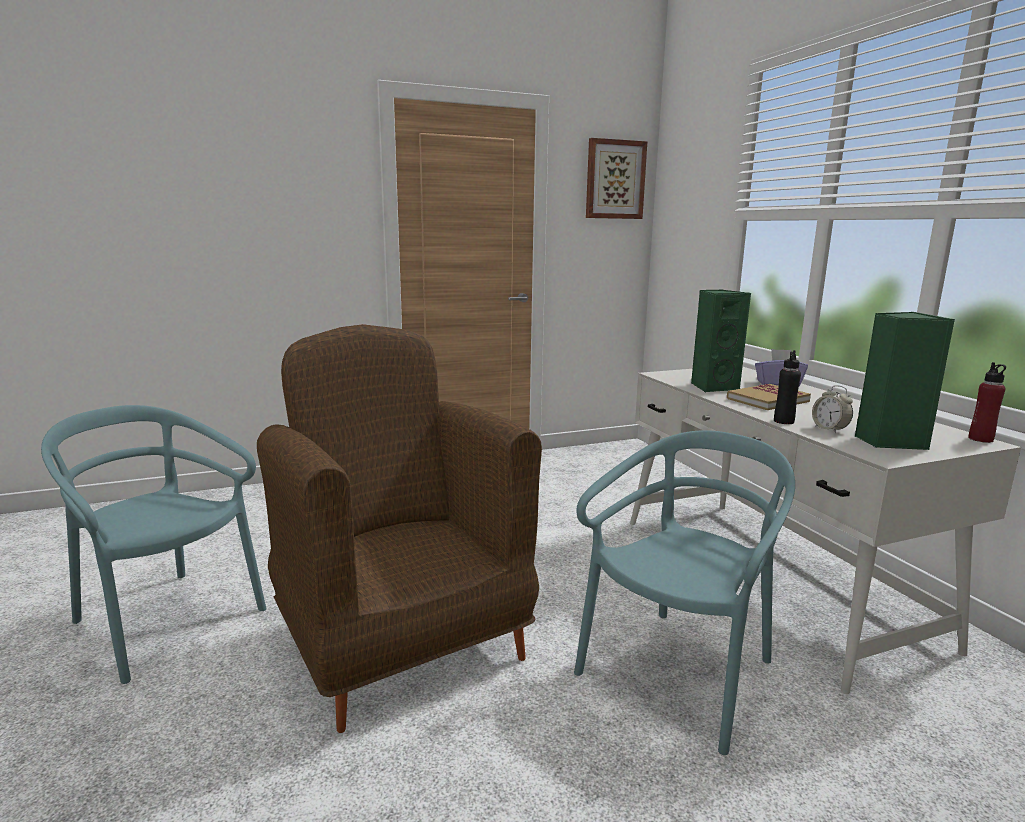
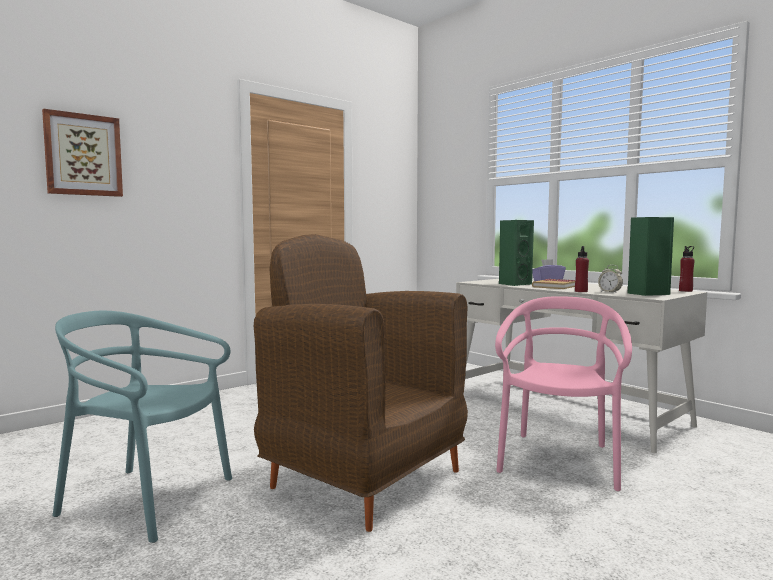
camera: 20 degrees left, 10 degrees down
(614, 180) = (393, 162): picture -> picture (83, 155)
(679, 673) = (559, 460): turquoise chair -> pink chair
(783, 421) = (581, 291): black bottle -> red bottle

